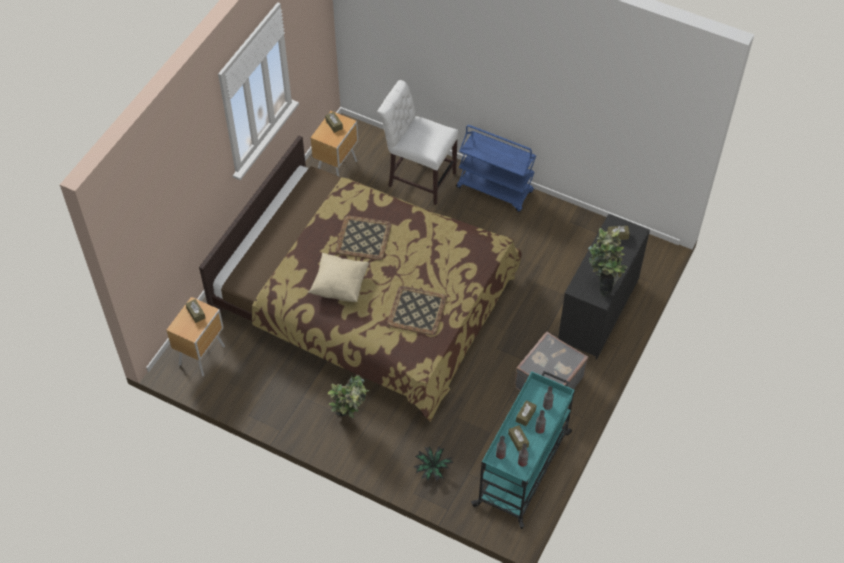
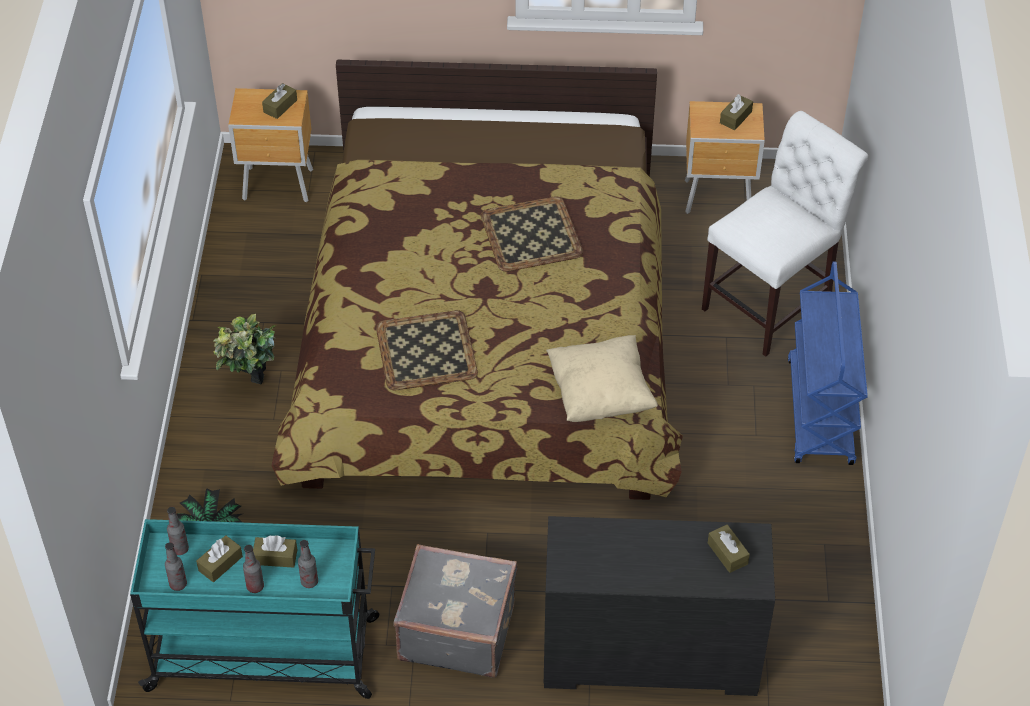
camera: 65 degrees right, 5 degrees down
(340, 286) = (421, 241): beige pillow -> beige pillow (600, 395)
(418, 177) = (772, 303): white chair -> white chair turned 45 degrees clockwise
(603, 283) = (602, 566): potted plant -> none

